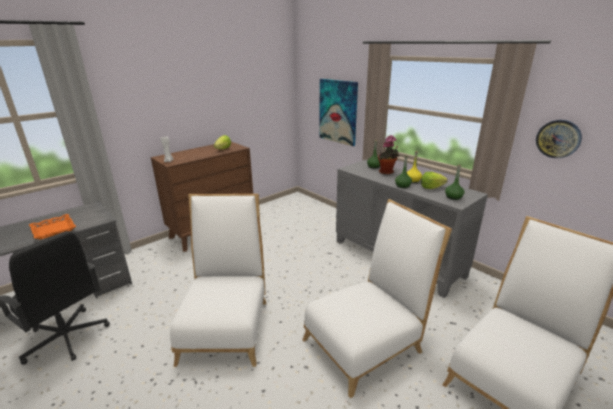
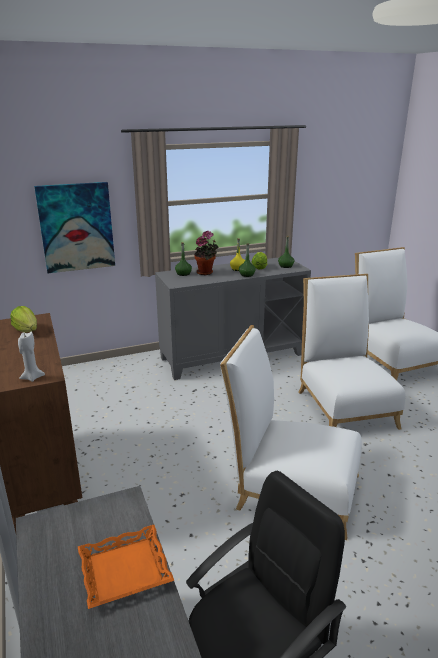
camera: 70 degrees left, 0 degrees up
(558, 139) = (312, 198): wall clock -> none

